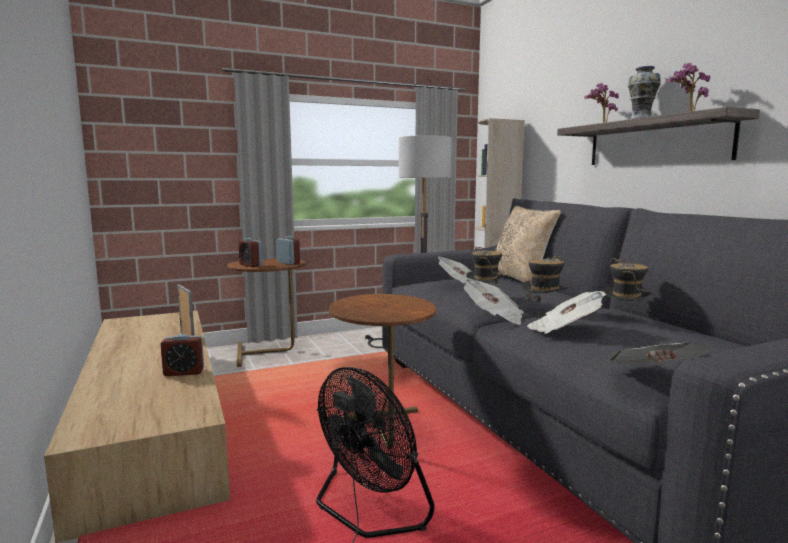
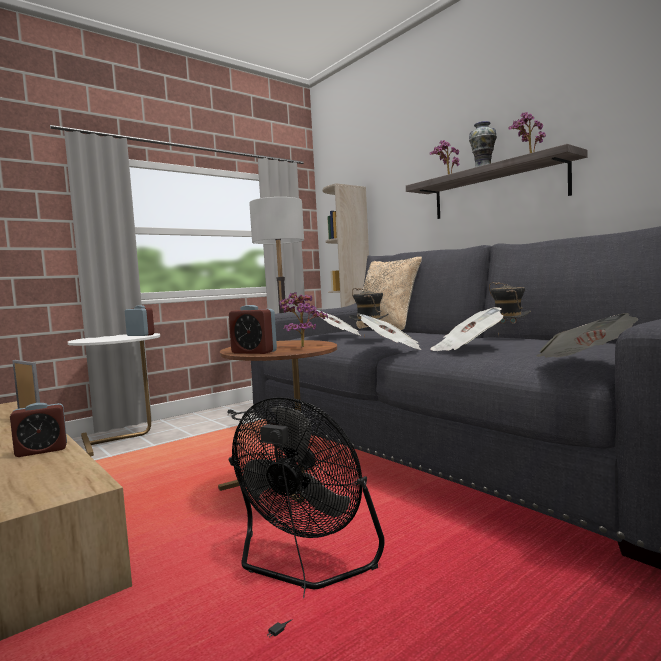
camera: 15 degrees left, 5 degrees down
(251, 265) = (97, 339): alarm clock -> alarm clock (254, 352)
(269, 352) = (123, 439): brown side table -> white side table
(401, 310) = (301, 347): none -> potted plant
(543, 311) = (432, 342): hat -> none

